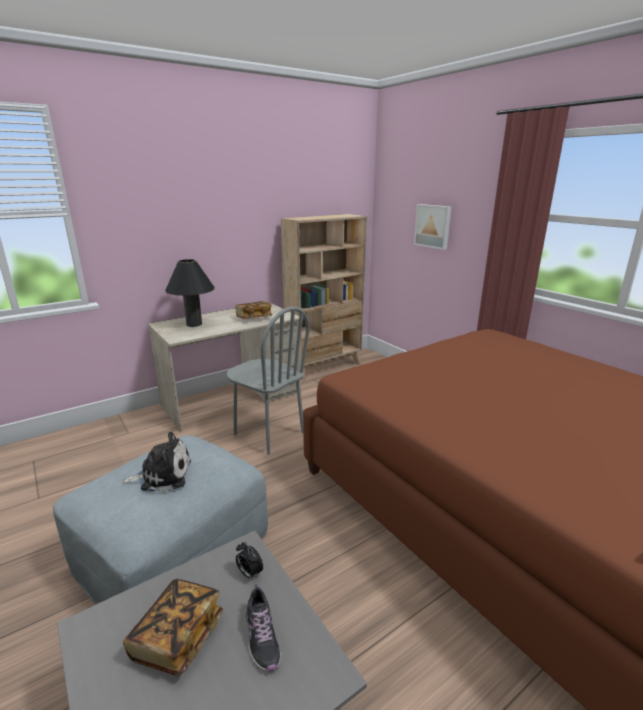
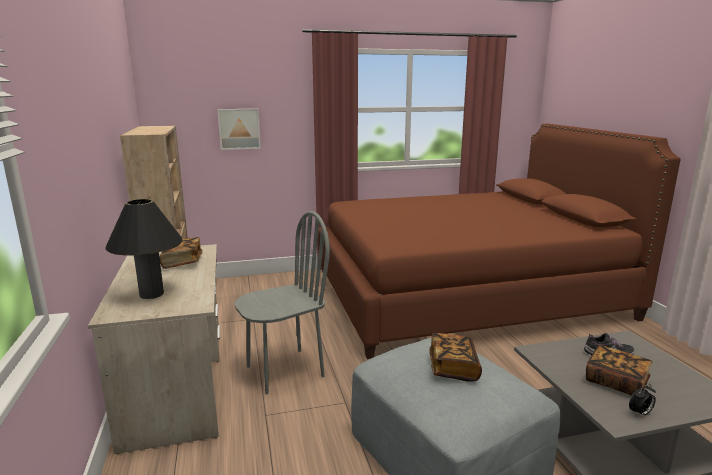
camera: 70 degrees left, 5 degrees down
(163, 475) = (453, 368): plush toy -> book
(249, 573) = (558, 352): alarm clock -> alarm clock (640, 413)

